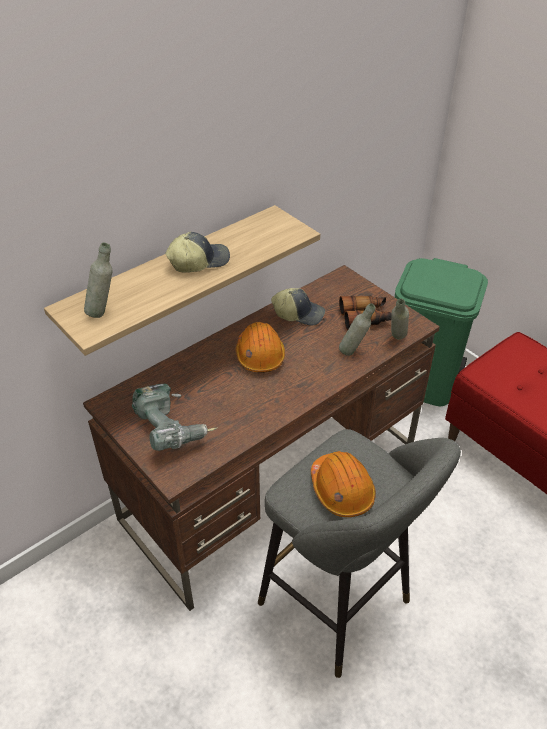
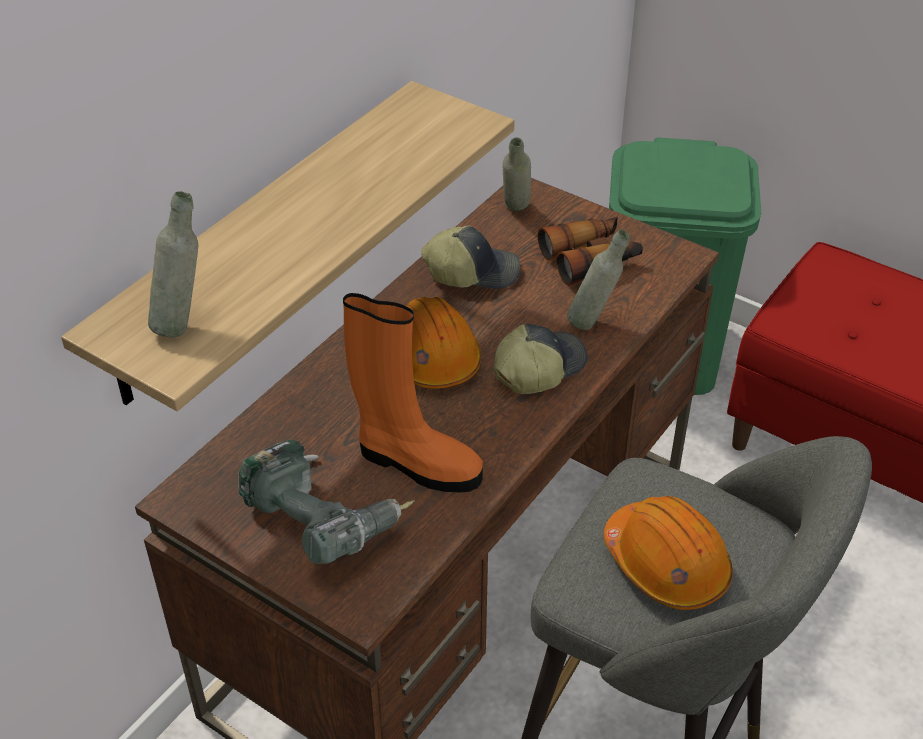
camera: 15 degrees left, 0 degrees up
(198, 261) = (319, 202): cap -> cap (538, 368)
(230, 409) = (416, 463): none -> orange boot
(396, 340) = (657, 289): grey bottle -> grey bottle (515, 213)

